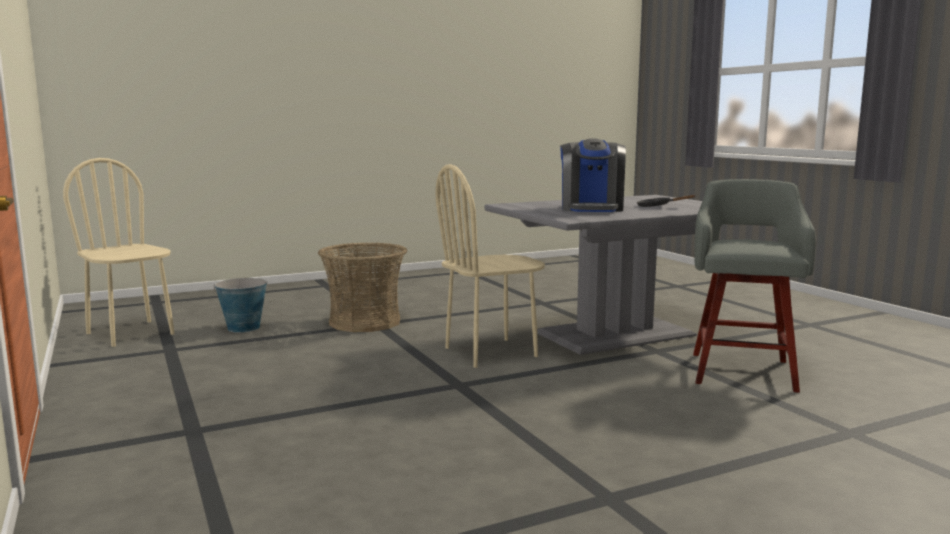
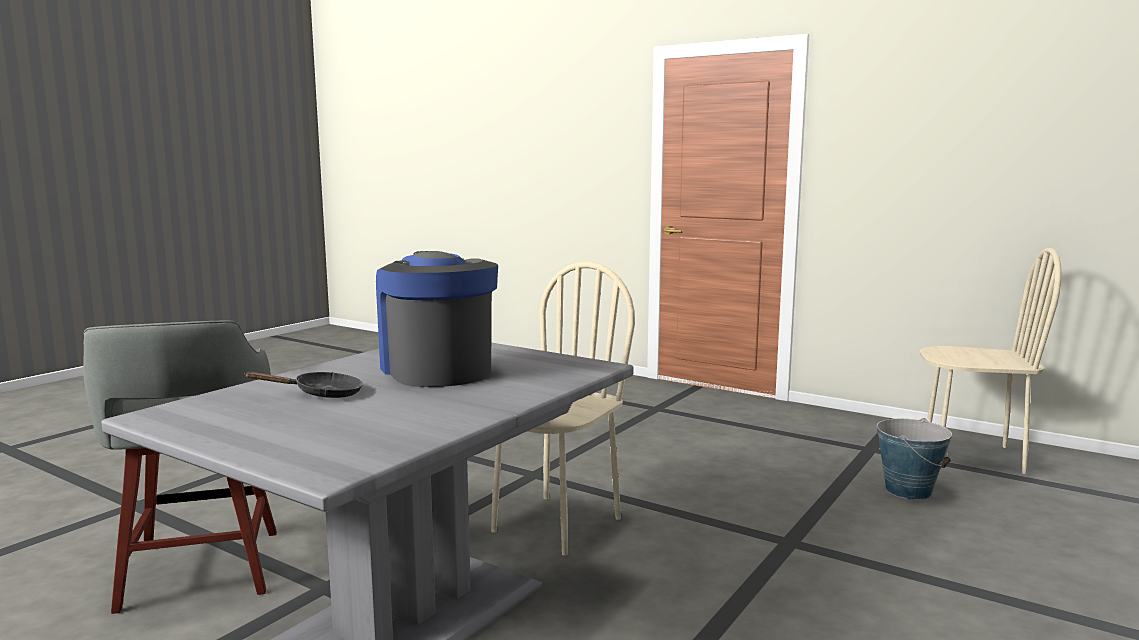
camera: 150 degrees right, 0 degrees up
(365, 322) = (812, 541): basket -> none

